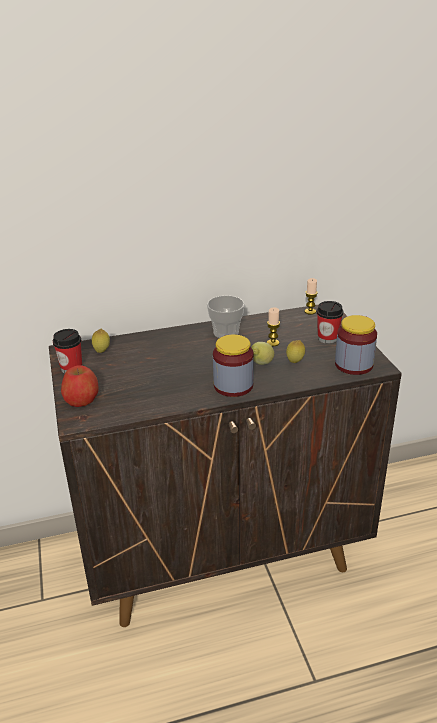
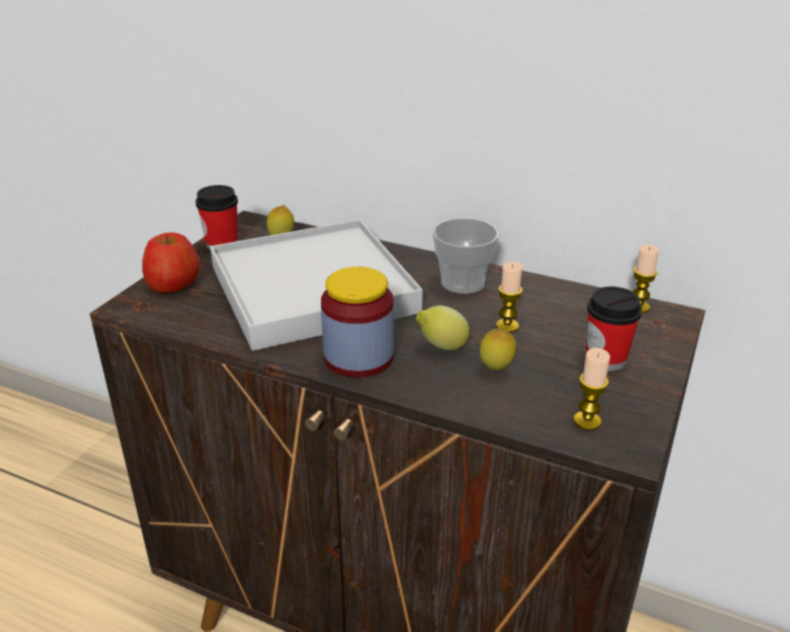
camera: 40 degrees right, 0 degrees up
(161, 367) = (313, 289): none -> white tray
(353, 364) = (587, 421): jar -> candle

